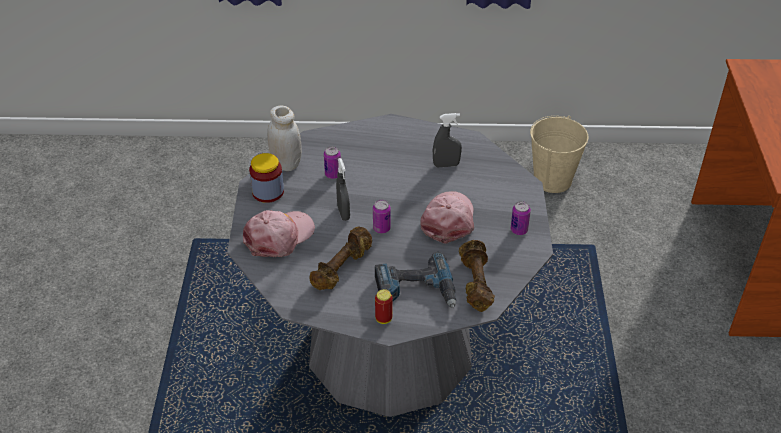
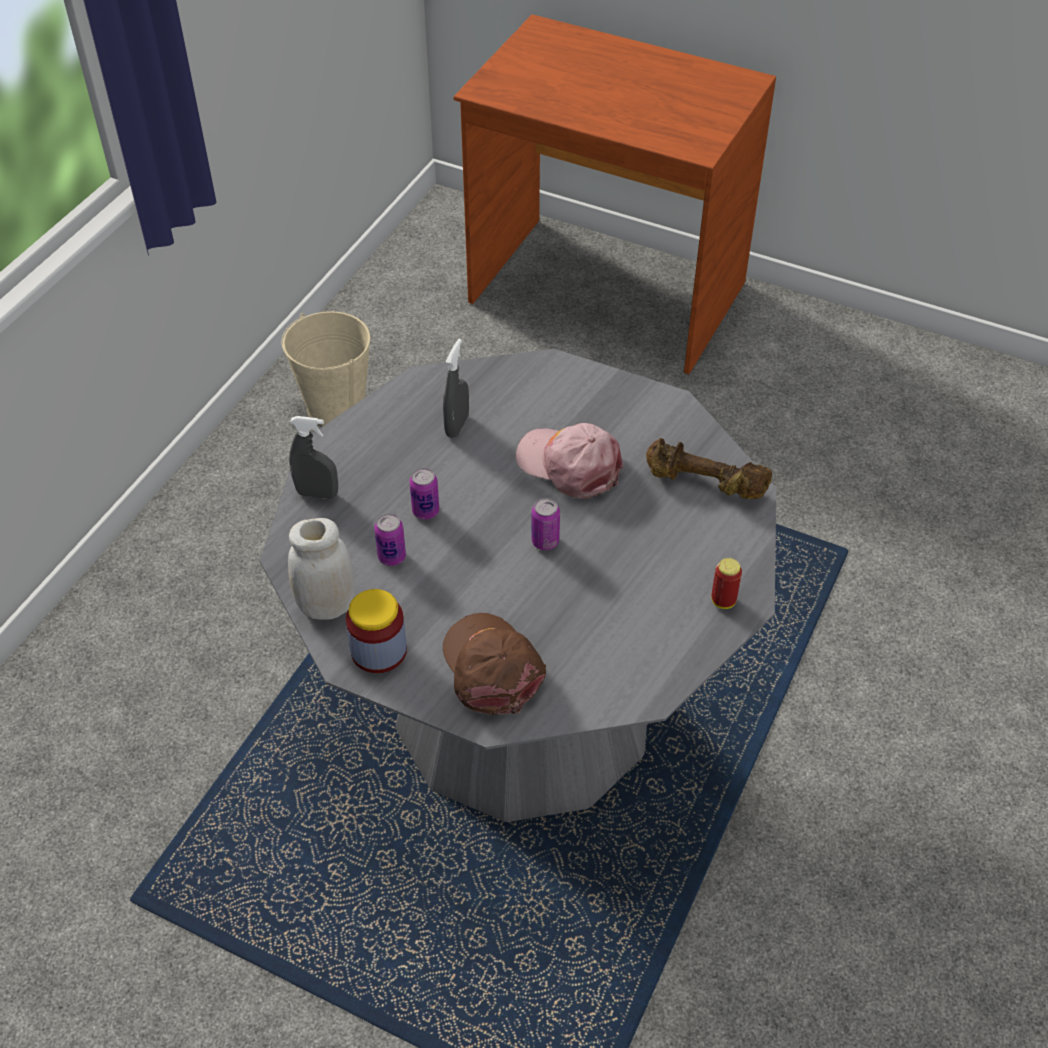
camera: 65 degrees left, 5 degrees up
(279, 237) = (491, 668): pink cap -> brown cap
(342, 268) = (602, 613): brown dumbbell -> none
(343, 213) = (486, 573): grey spray bottle -> grey spray bottle (317, 493)
(416, 290) = (687, 548): power drill -> none
(519, 230) = (630, 405): can -> can (425, 511)

